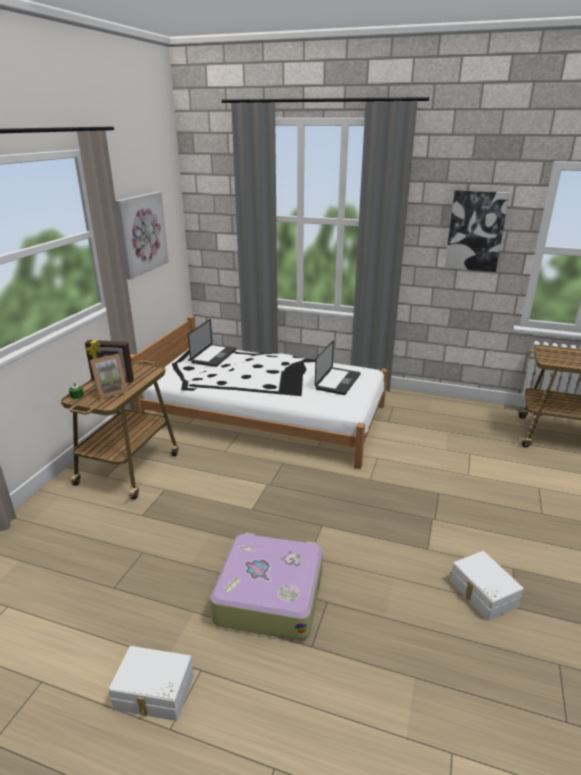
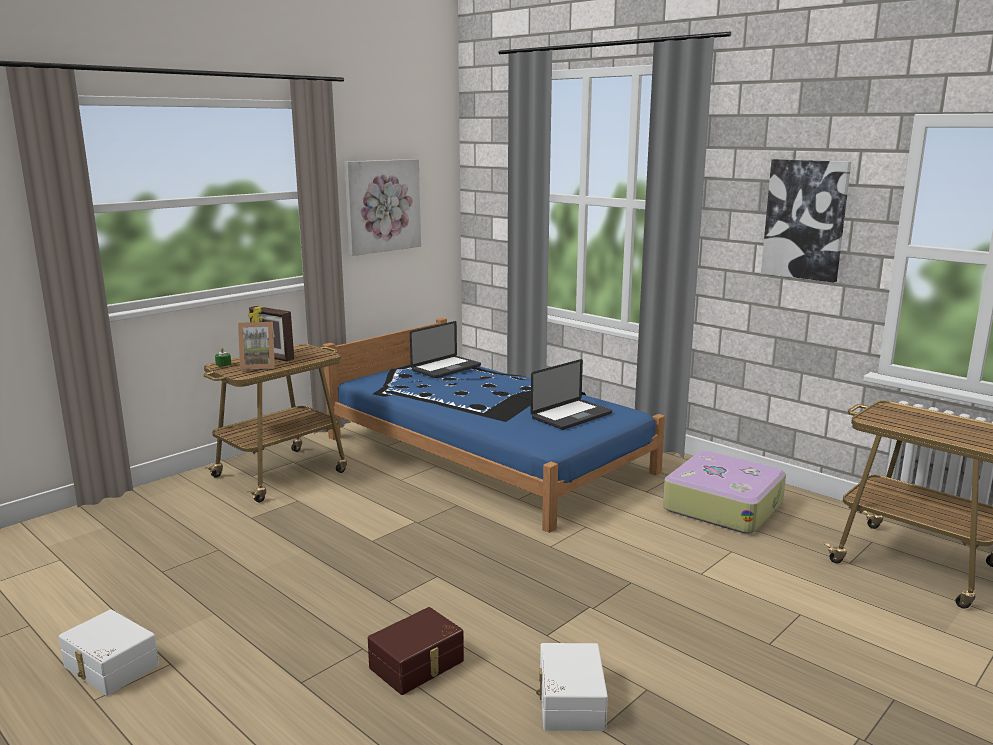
camera: 25 degrees right, 10 degrees down
(265, 415) = (486, 454): white bed -> blue bed
(269, 595) = (306, 623): suitcase -> suitcase (722, 505)
(374, 601) = (418, 665): none -> brown storage box

